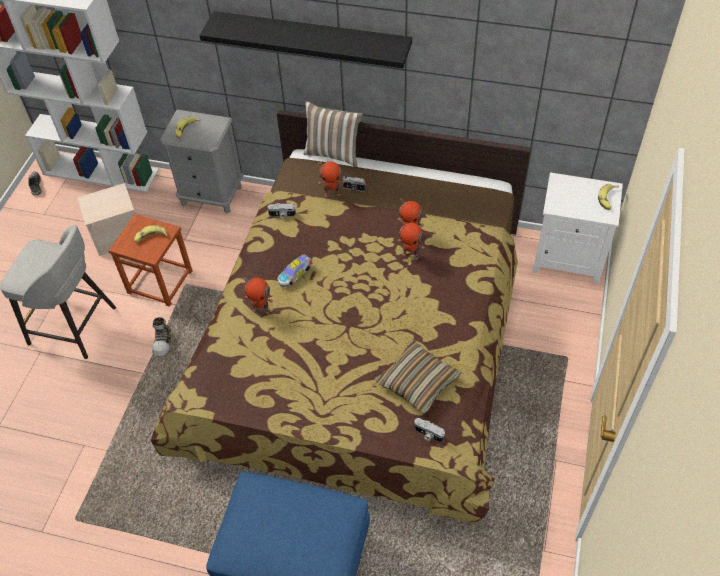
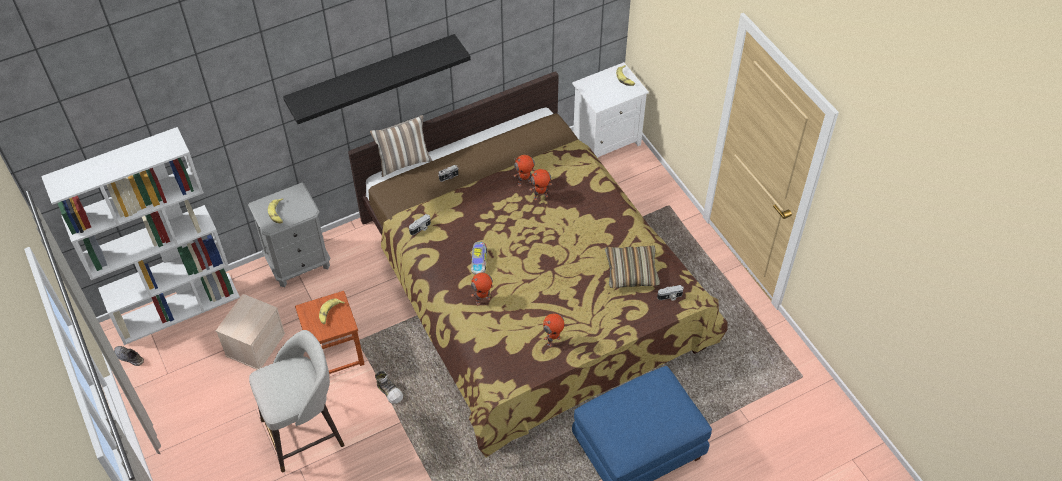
camera: 45 degrees left, 0 degrees up
(332, 193) = (439, 190): toy robot -> toy robot (553, 340)

